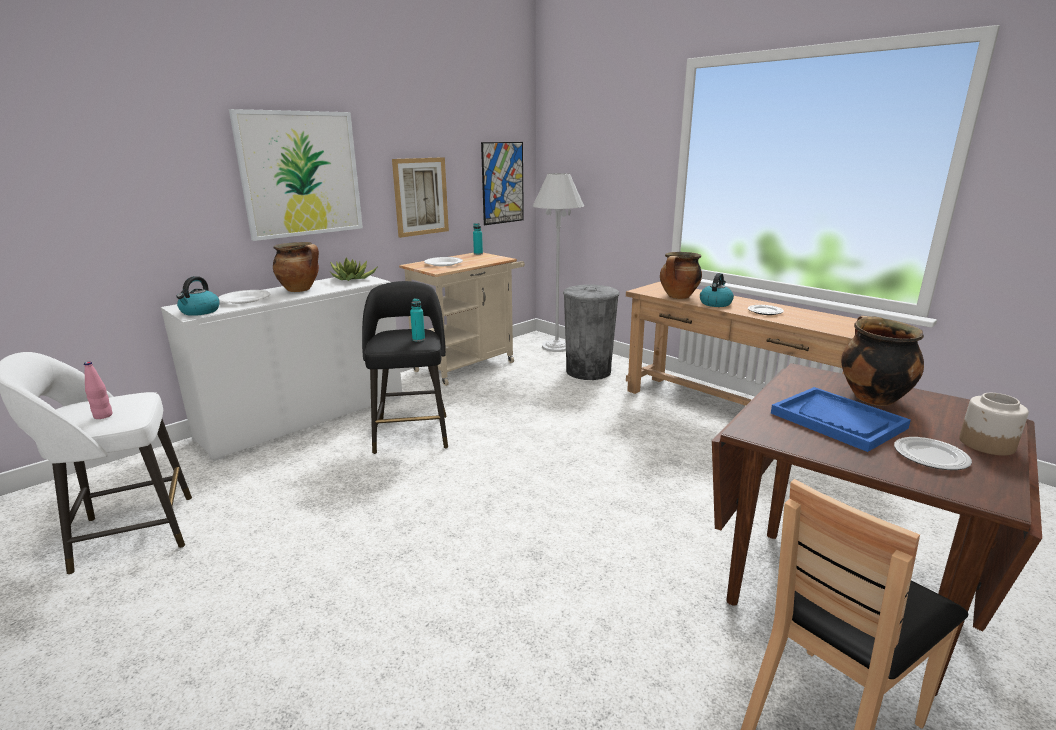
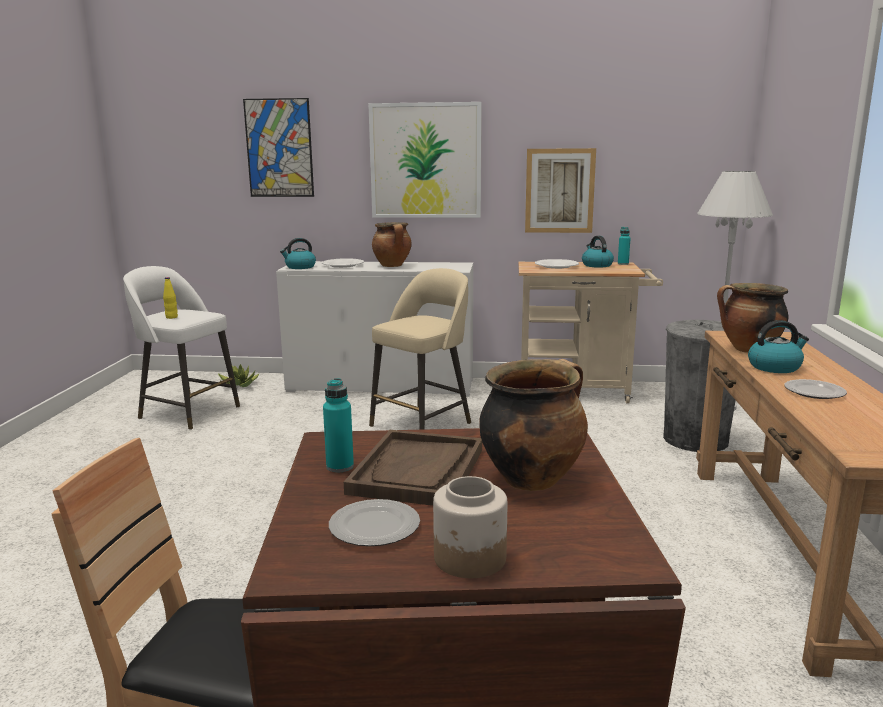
camera: 50 degrees right, 5 degrees down
(103, 416) = (171, 317): pink bottle -> yellow bottle
(352, 279) = (449, 265): potted plant -> potted plant (239, 385)
(412, 432) = (423, 423): black stool -> beige stool
(418, 339) = (422, 325): turquoise bottle -> turquoise bottle (340, 466)
(466, 258) = (596, 265): none -> kettle
(502, 183) = (687, 182): picture -> picture (279, 148)
(838, 421) = (418, 471): blue tray -> brown tray

